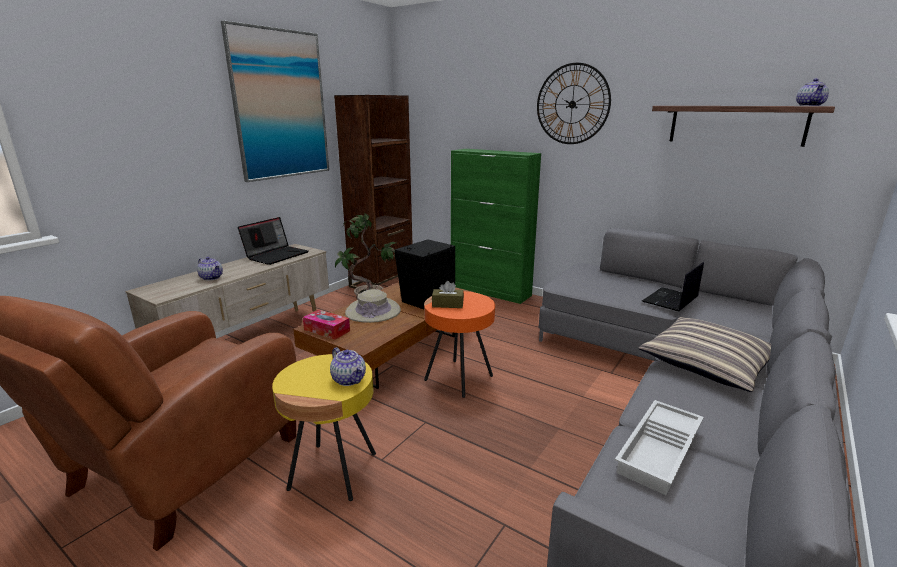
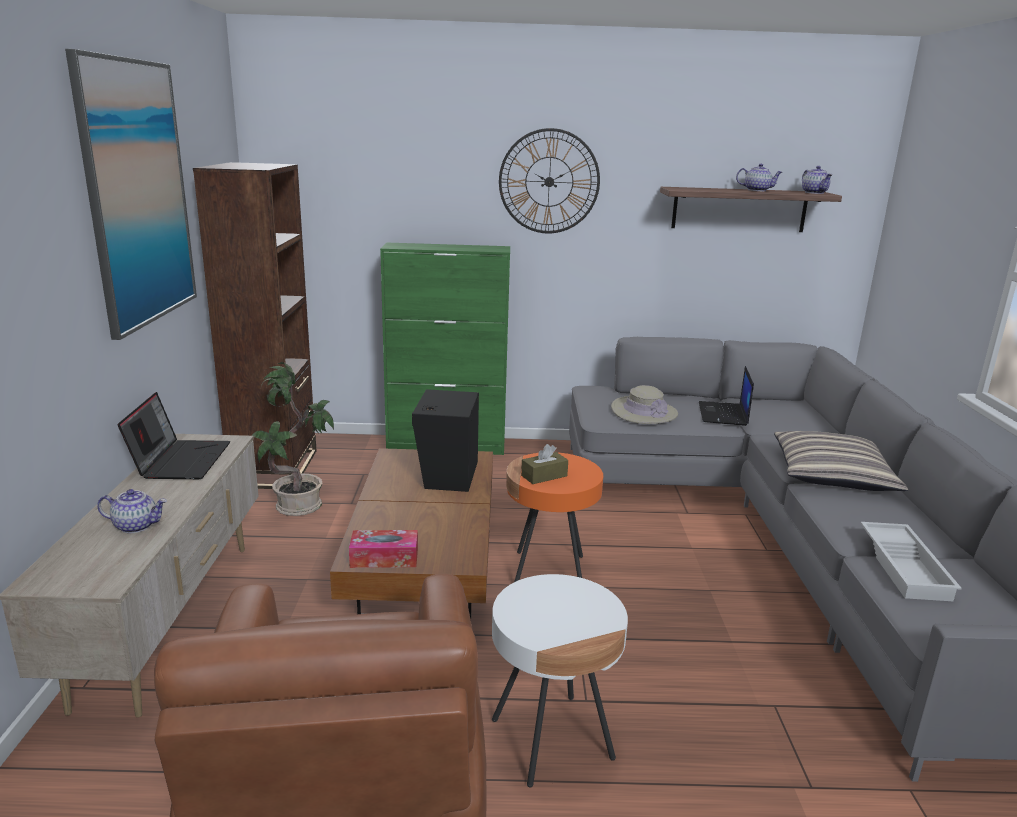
camera: 35 degrees left, 0 degrees up
(333, 471) = (551, 739): yellow side table -> white side table
(349, 379) = (592, 602): teapot -> teapot (757, 190)
(373, 311) = (406, 513): beige hat -> beige hat (644, 412)

